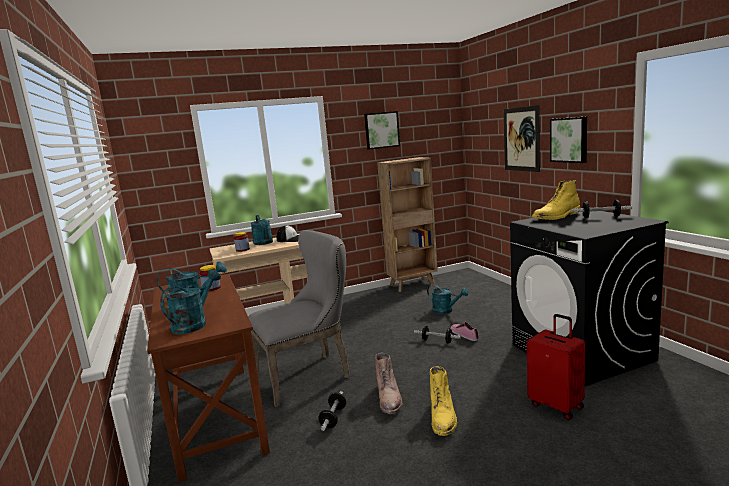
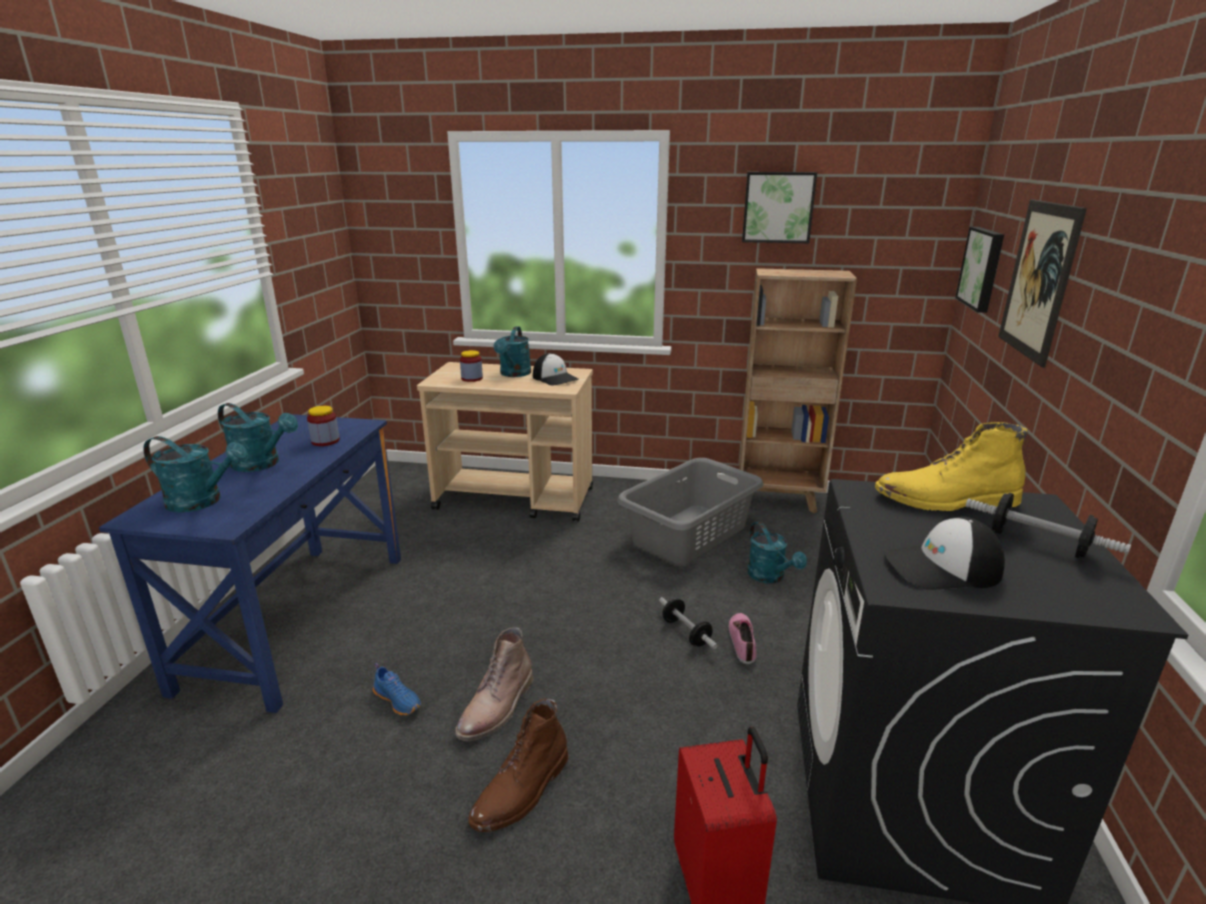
camera: 30 degrees right, 10 degrees up
(194, 324) = (202, 501): turquoise watering can -> turquoise watering can turned 45 degrees clockwise
(216, 416) = (298, 618): brown desk -> blue desk
(308, 375) = (456, 606): grey chair -> none
(333, 418) = (398, 700): dumbbell -> blue shoe
(389, 308) = (690, 533): none -> grey laundry basket
(443, 417) = (522, 791): yellow boot -> brown boot
(569, 139) = (1111, 314): picture -> picture (983, 268)
(588, 227) = (942, 568): none -> cap

